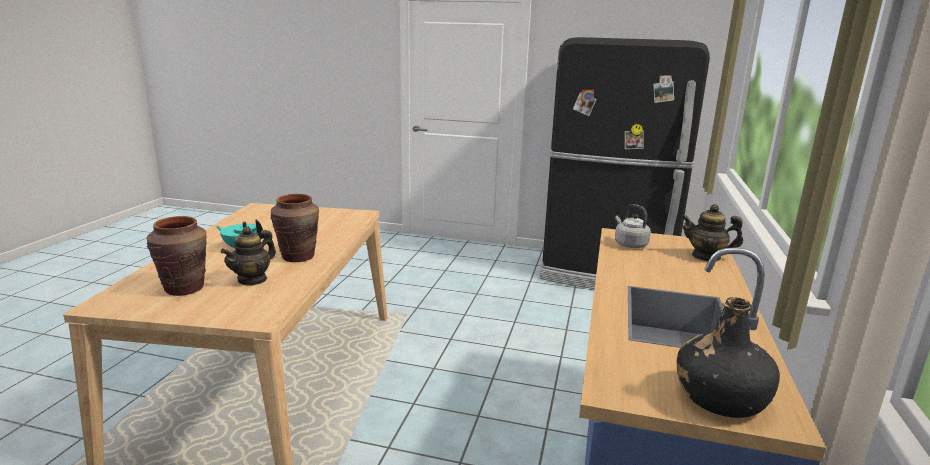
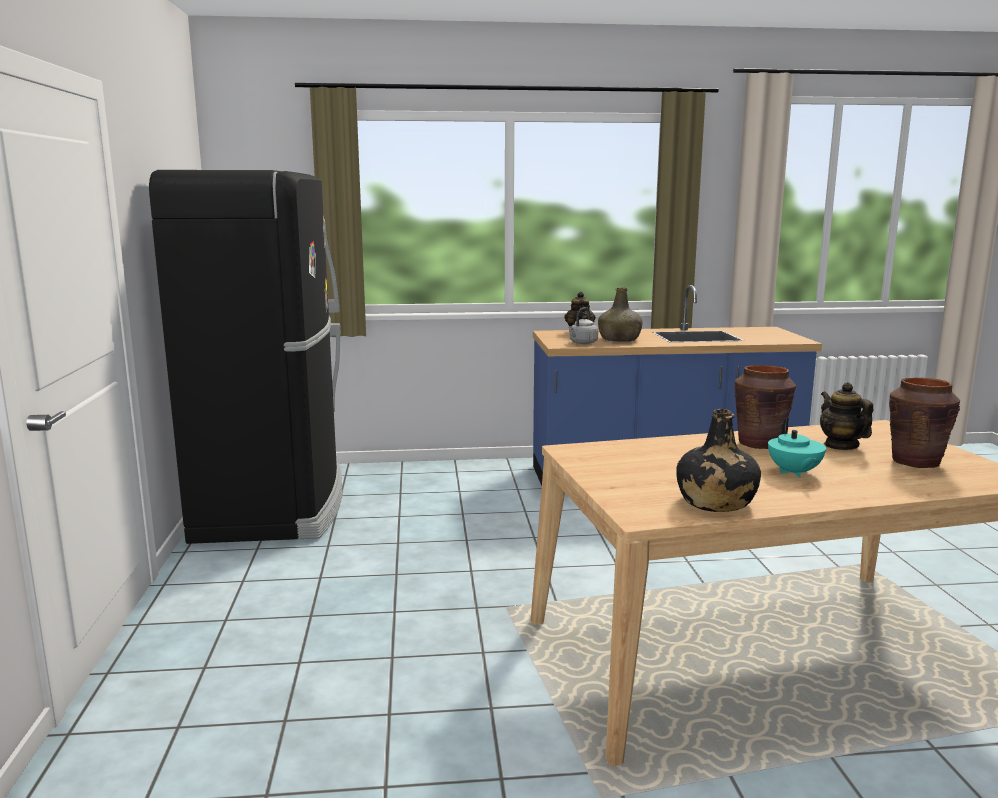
camera: 110 degrees left, 5 degrees down
(252, 279) = (841, 445): teapot -> teapot turned 120 degrees counterclockwise
(650, 264) = (620, 339): none -> green bottle
(720, 398) = (770, 332): black bottle -> black bottle (714, 502)

